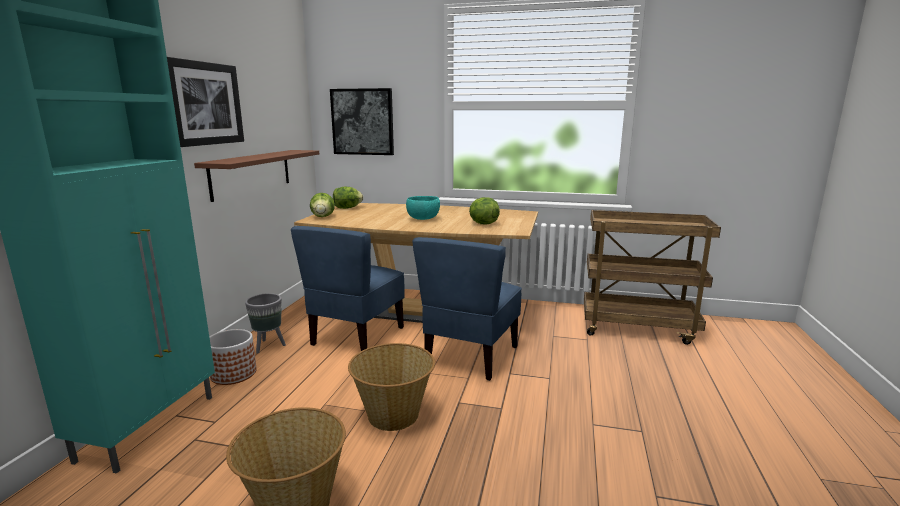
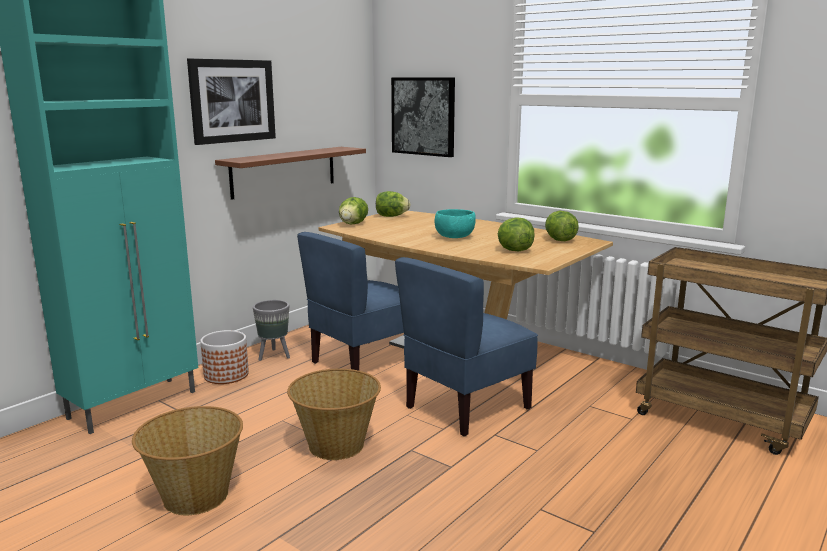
camera: 25 degrees right, 0 degrees up
(502, 213) = (559, 240): none -> lettuce

